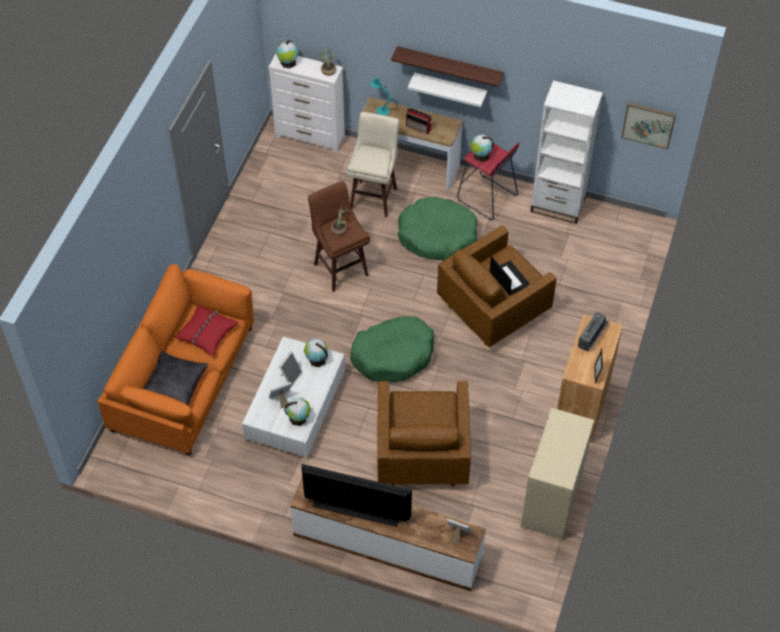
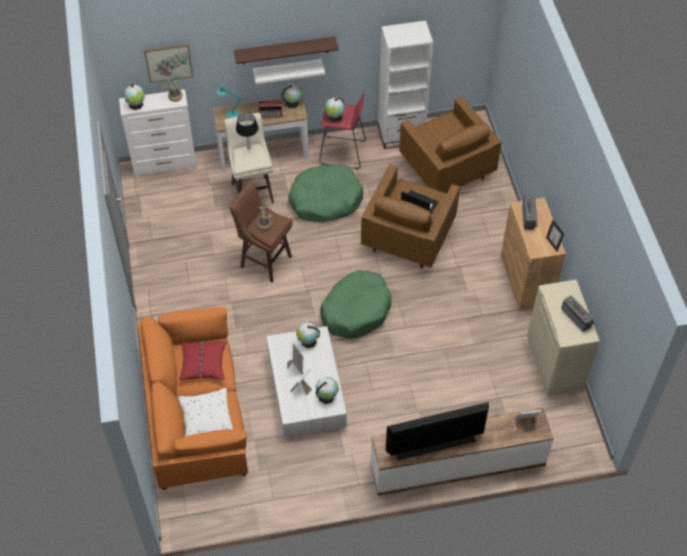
camera: 30 degrees left, 0 degrees up
(175, 384) = (206, 419): black pillow -> white pillow
(375, 150) = (249, 148): none -> table lamp
(421, 453) = (432, 377): brown armchair -> brown armchair (446, 169)
(448, 124) = (293, 102): none -> globe
(567, 456) = (577, 317): none -> radio
(648, 124) = (466, 34): picture -> picture (168, 62)

